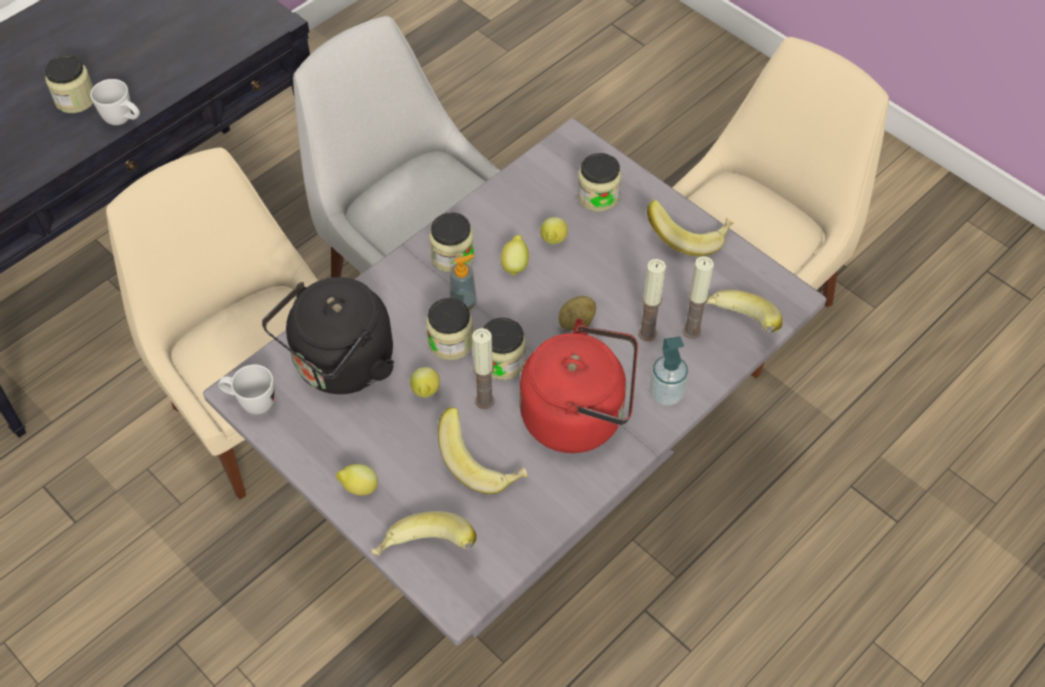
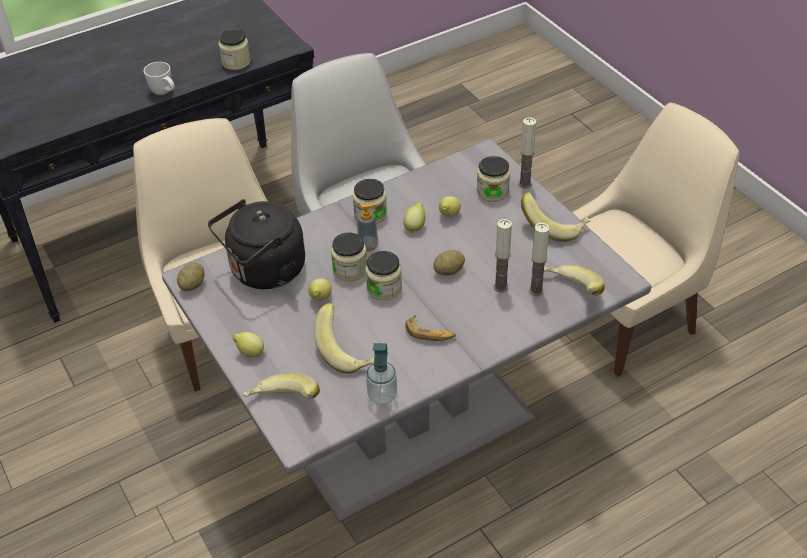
camera: 15 degrees right, 10 degrees down
(75, 99) = (137, 76): jar -> jar (236, 62)
(251, 402) = (192, 285): white mug -> potato
(484, 400) = (362, 311): candle -> candle (525, 184)
(579, 416) = (430, 333): red kettle -> banana
(666, 394) = (502, 329): soap dispenser -> soap dispenser (382, 396)

